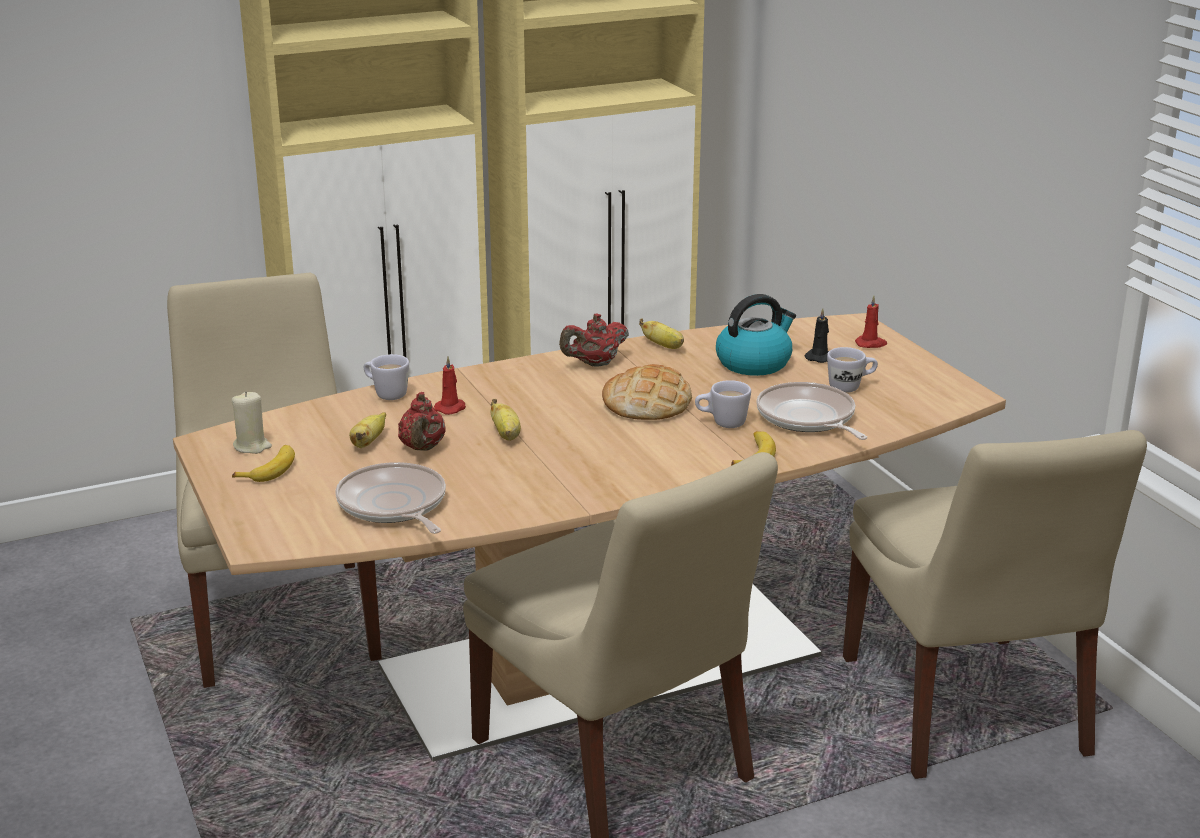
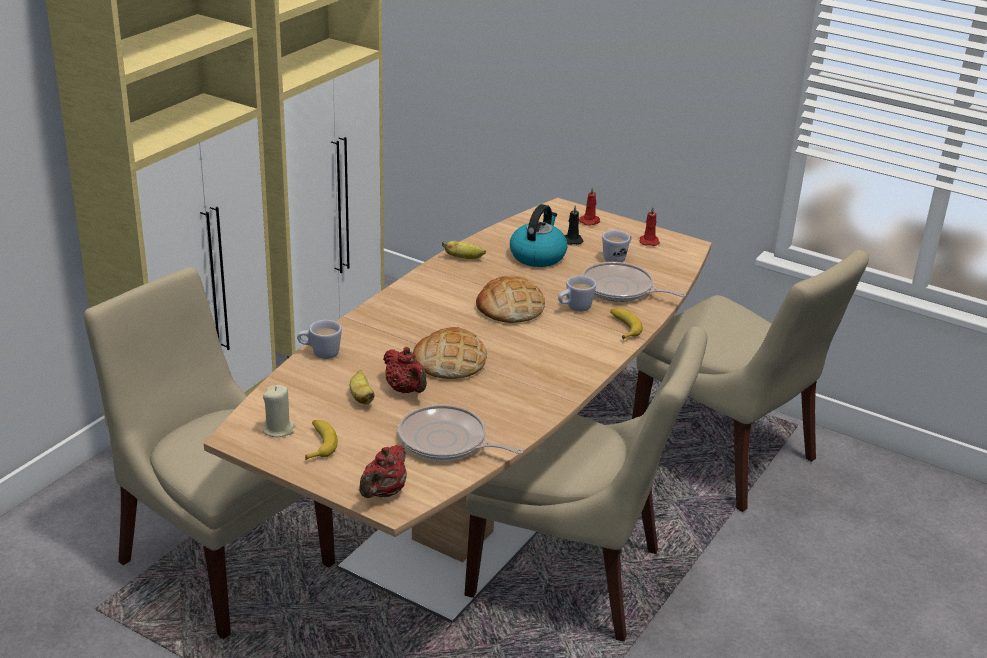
camera: 35 degrees left, 5 degrees up
(451, 408) = (383, 351): red candle -> red candle (649, 241)
(506, 435) = (450, 361): banana -> bread
(595, 364) = (436, 285): red teapot -> red teapot (384, 493)

